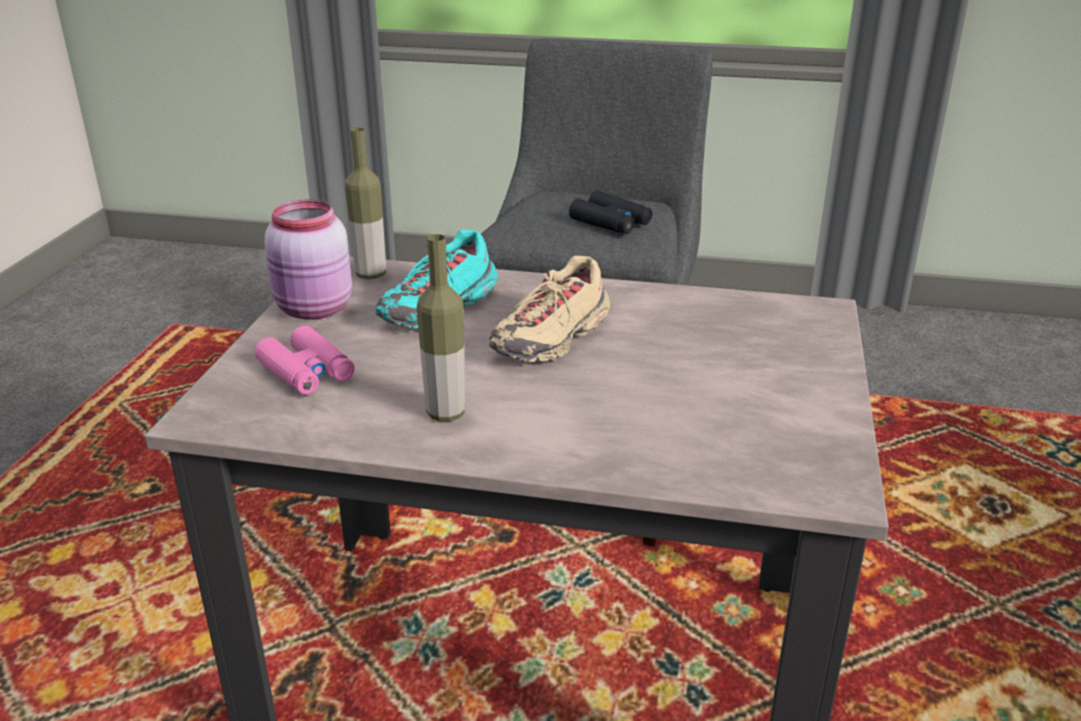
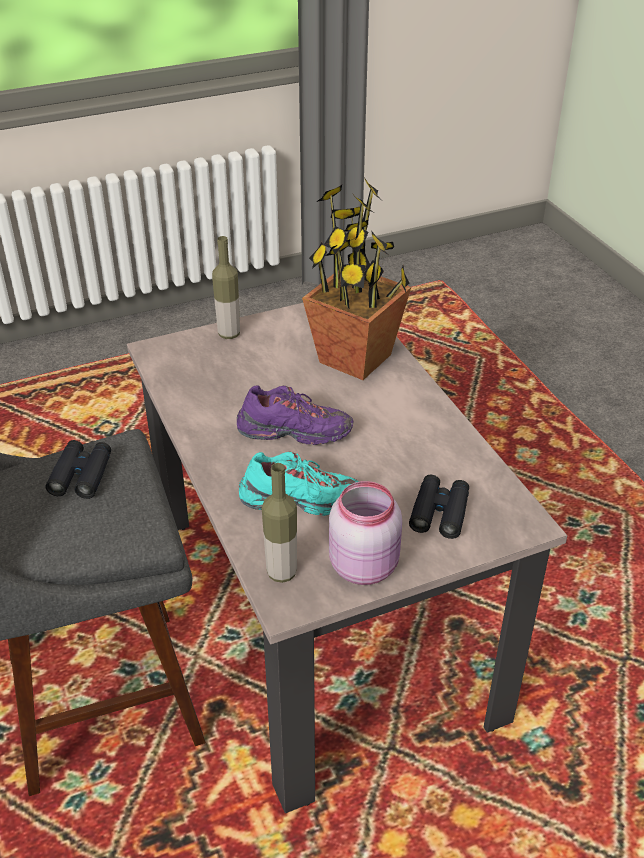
camera: 125 degrees left, 10 degrees up
(307, 372) = (439, 512): pink binoculars -> black binoculars
(446, 413) = (415, 433): bottle -> bottle (229, 334)
(552, 339) = (294, 433): beige shoe -> purple shoe
(661, 436) = (356, 359): none -> potted plant

